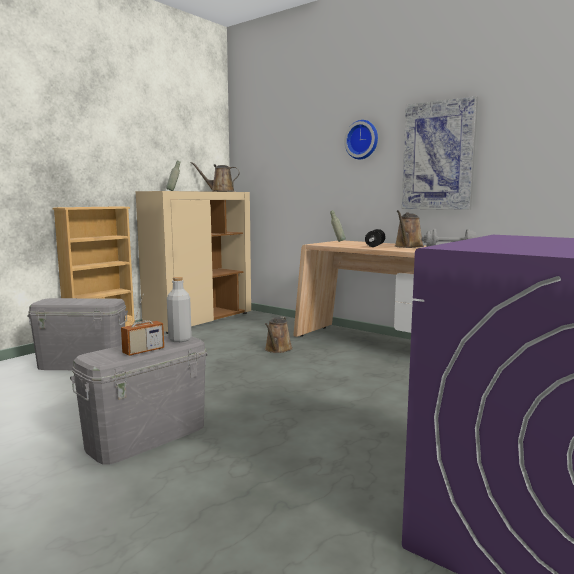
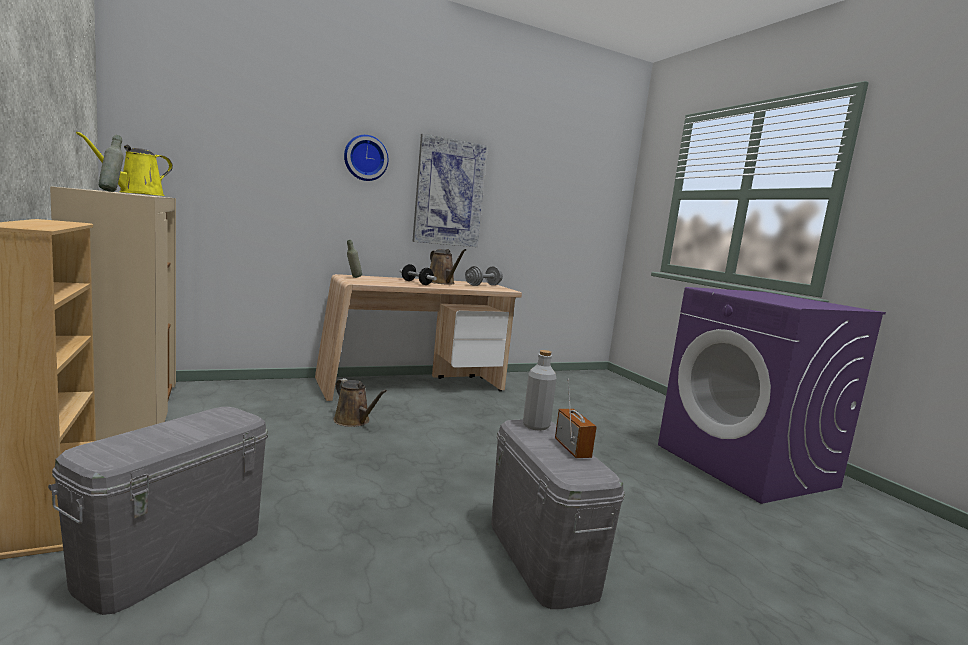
camera: 65 degrees left, 0 degrees up
(220, 191) = (137, 193): brown watering can -> yellow watering can

